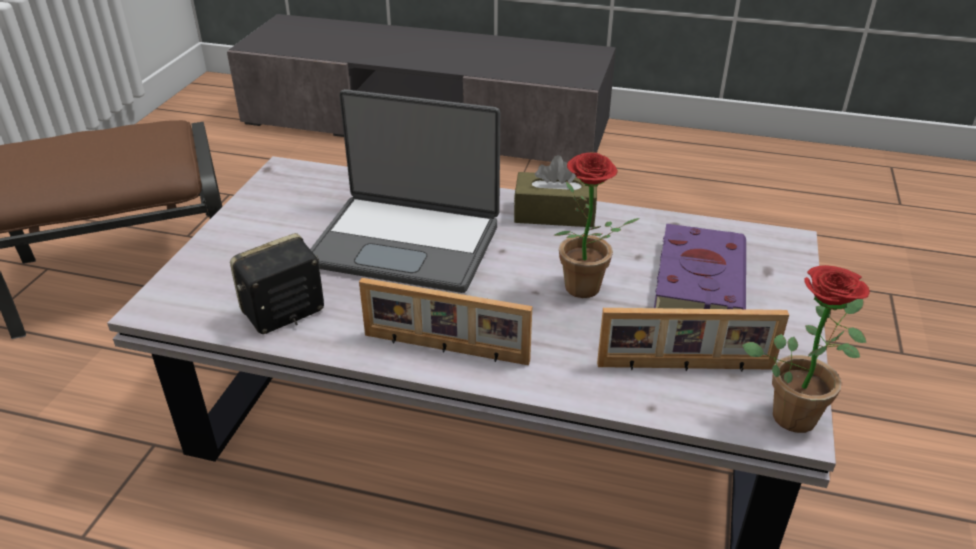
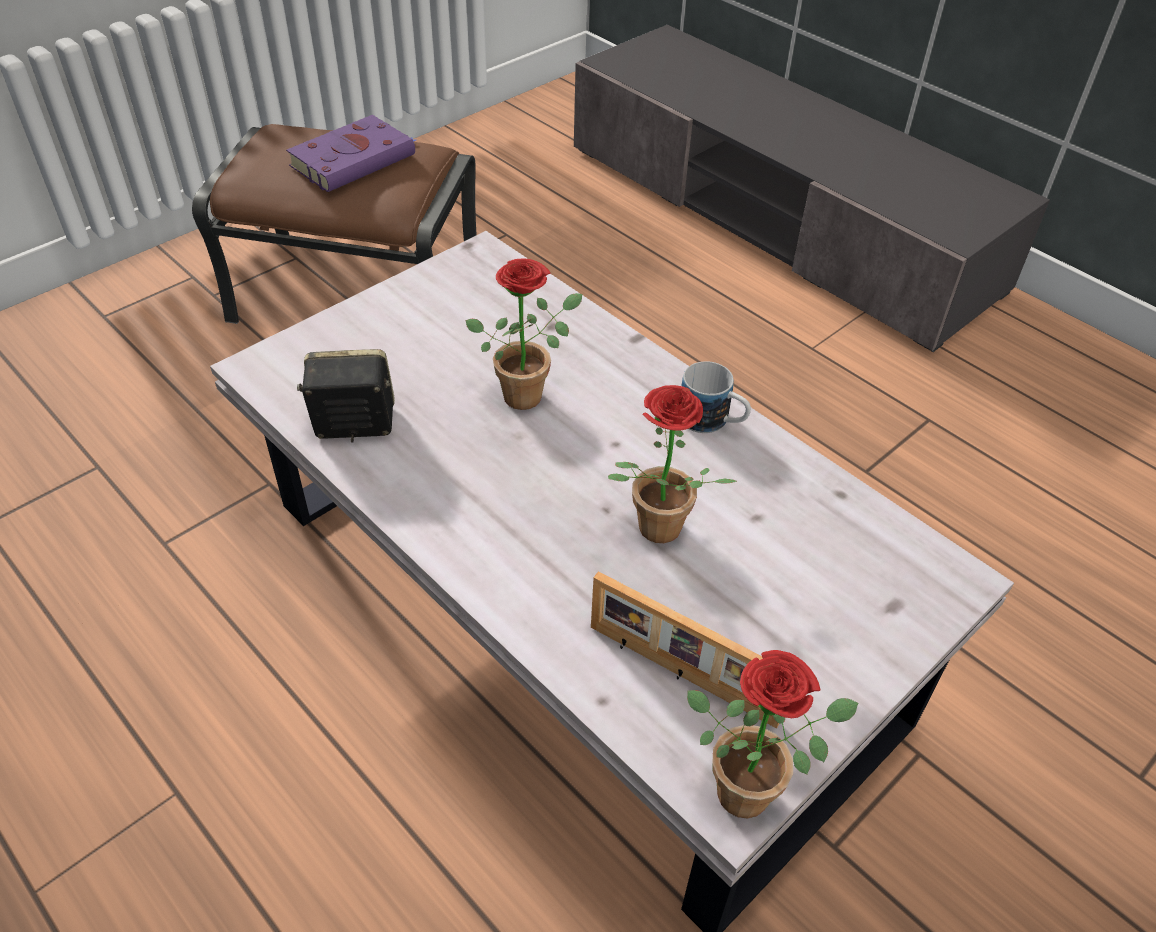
camera: 30 degrees right, 10 degrees up
(407, 243) = (528, 392): laptop -> potted plant
(445, 349) = (462, 533): picture frame -> none
(554, 214) = (712, 422): brown tissue box -> mug
(699, 278) = (801, 576): purple book -> purple book (355, 159)

